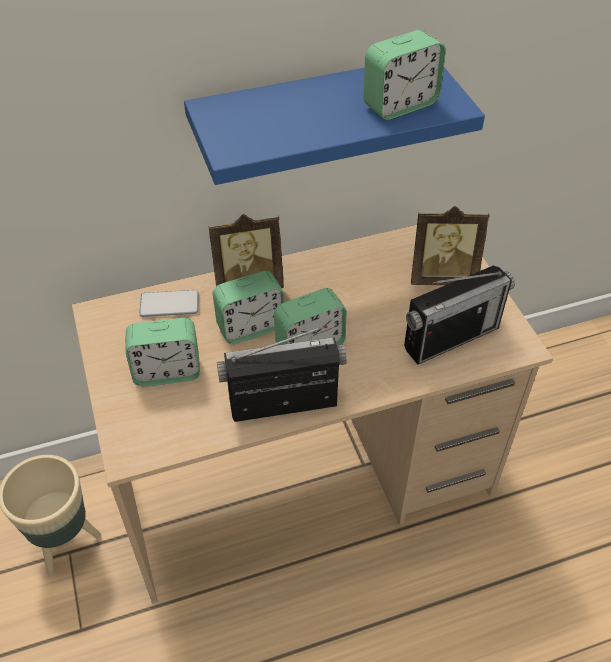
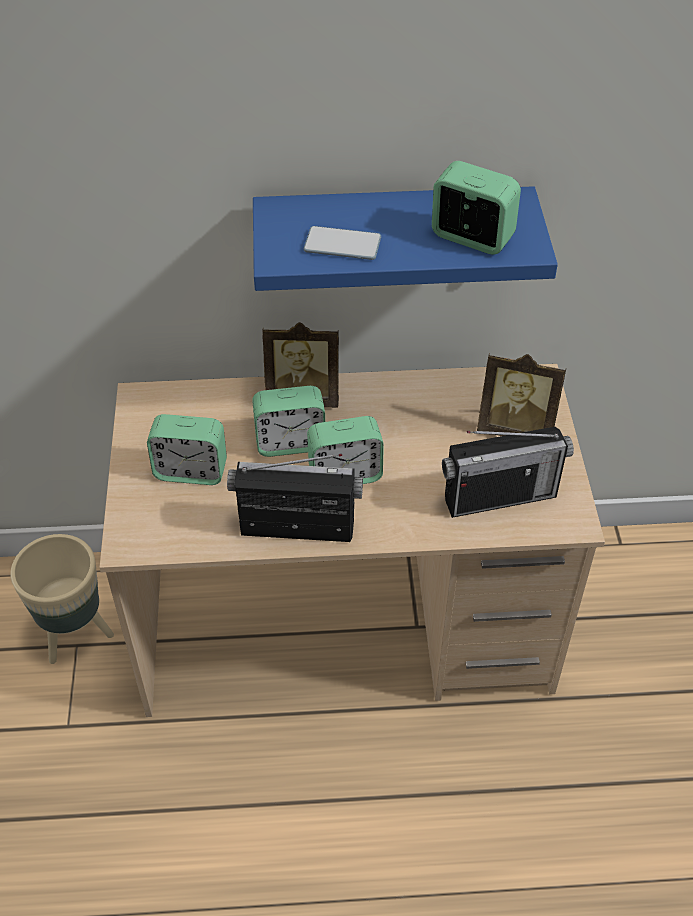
camera: 15 degrees right, 0 degrees up
(169, 304) = (215, 402): phone -> phone (342, 245)
(400, 104) = (471, 237): alarm clock -> alarm clock turned 135 degrees counterclockwise

